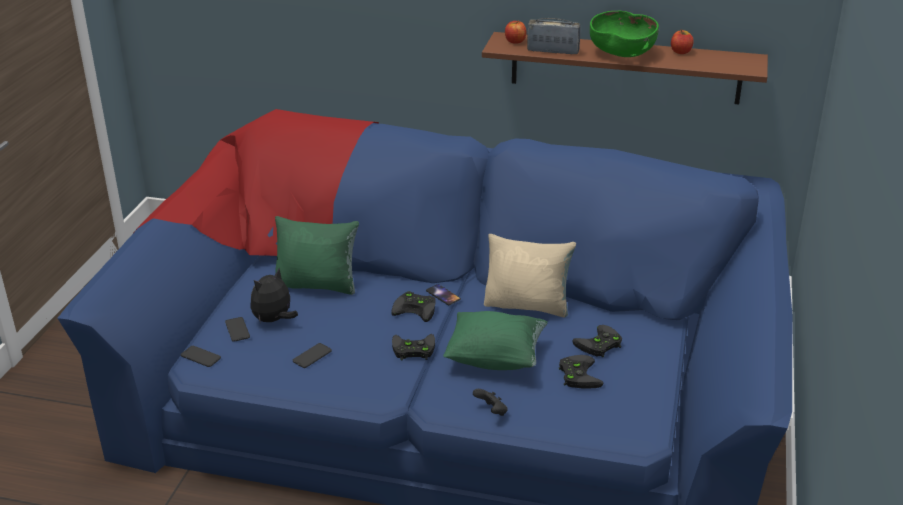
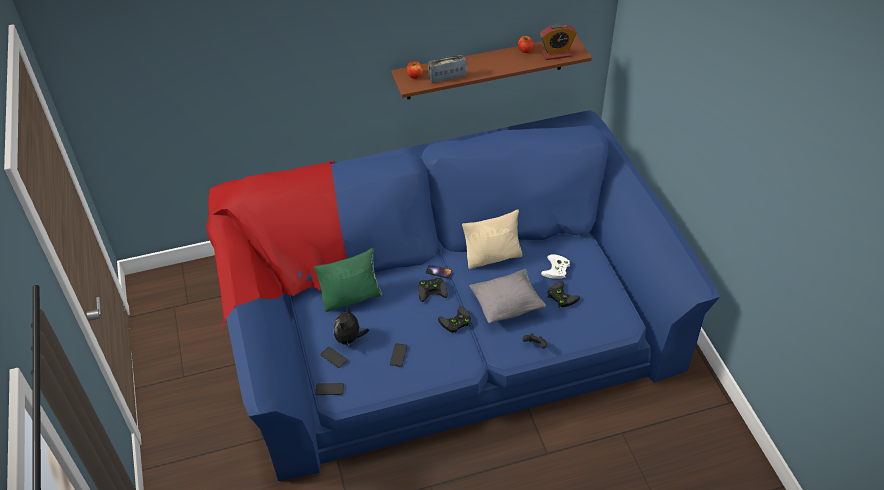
camera: 30 degrees left, 15 degrees up
(495, 358) = (507, 305): green pillow -> grey pillow
(598, 345) = (556, 269): black game controller -> white game controller
(622, 53) = (491, 64): green bowl -> none
(719, 64) = (556, 54): none -> alarm clock

